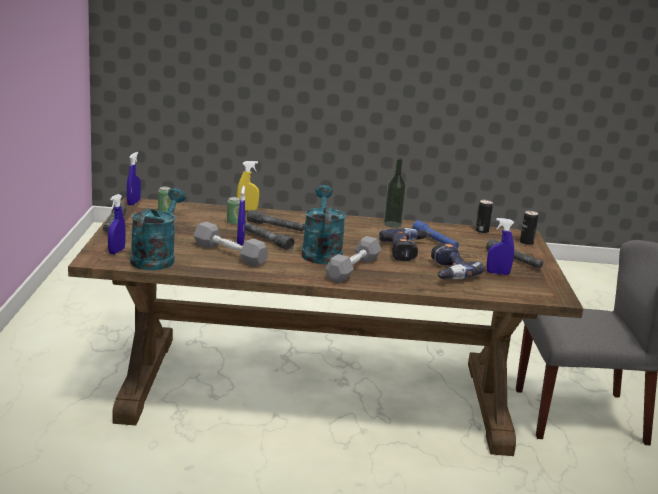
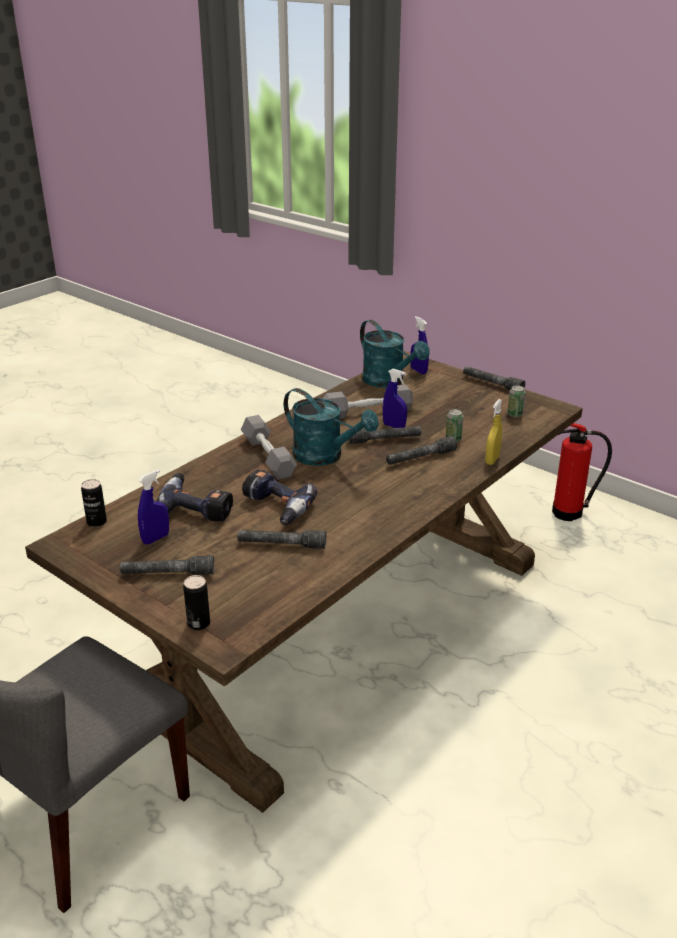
camera: 130 degrees right, 10 degrees up
(55, 337) = (570, 513): none -> fire extinguisher
(133, 203) = (555, 406): blue spray bottle -> none
(392, 224) = (366, 540): bottle -> none
(435, 241) = (281, 544): blue flashlight -> grey flashlight
(482, 231) = (275, 606): can -> can (96, 522)

